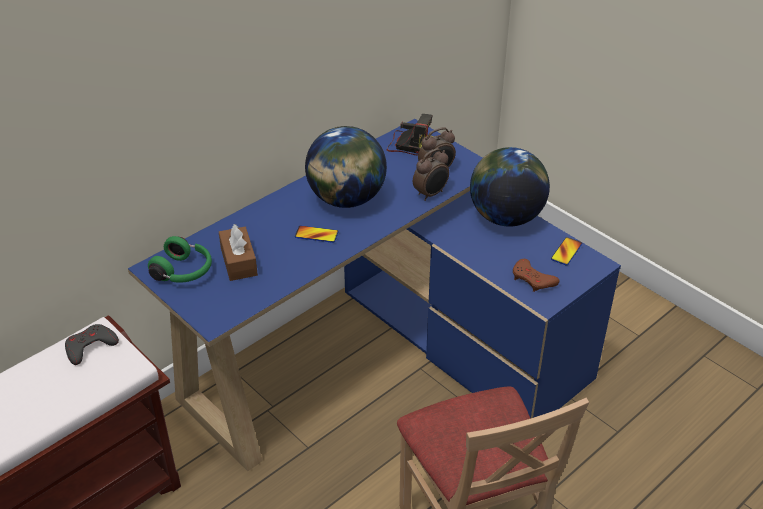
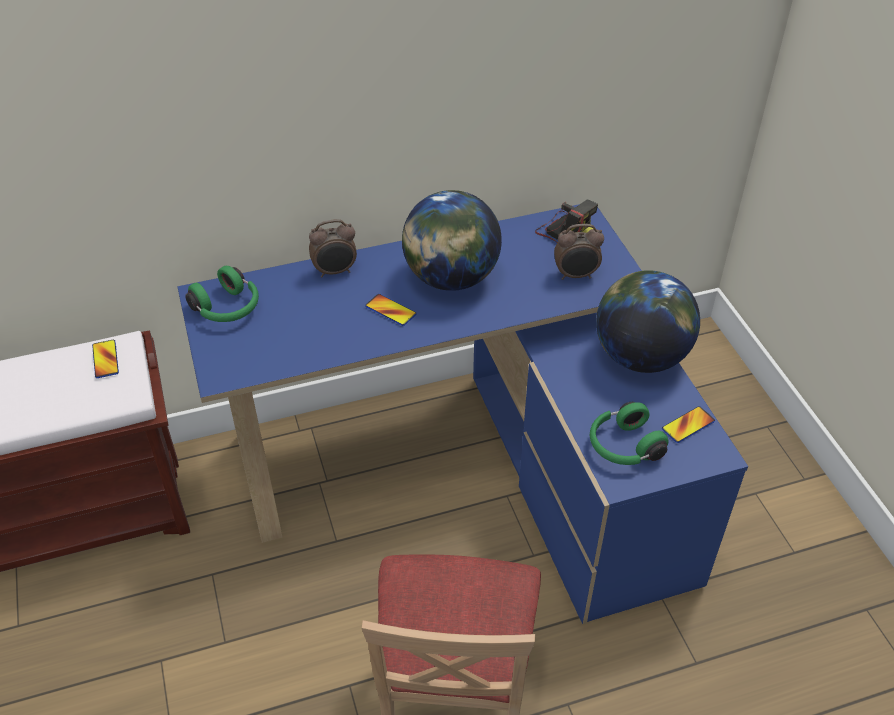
camera: 25 degrees right, 5 degrees up
(90, 347) = (105, 359): grey game controller -> phone
(239, 262) = (289, 315): brown tissue box -> none
(431, 194) = (551, 301): alarm clock -> alarm clock (335, 271)
(533, 279) = (623, 446): brown game controller -> green headphones

